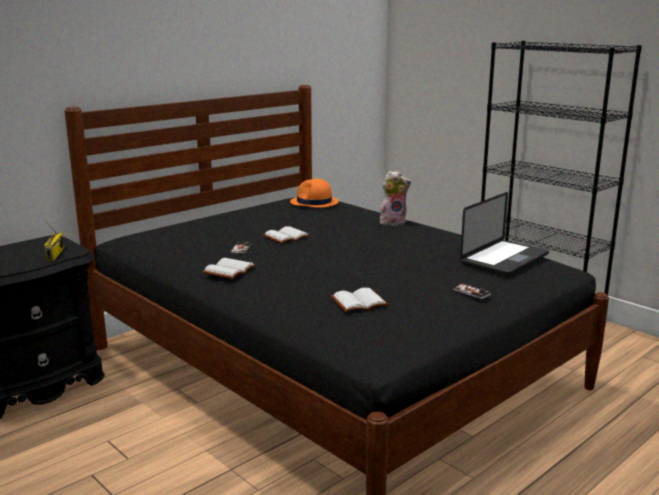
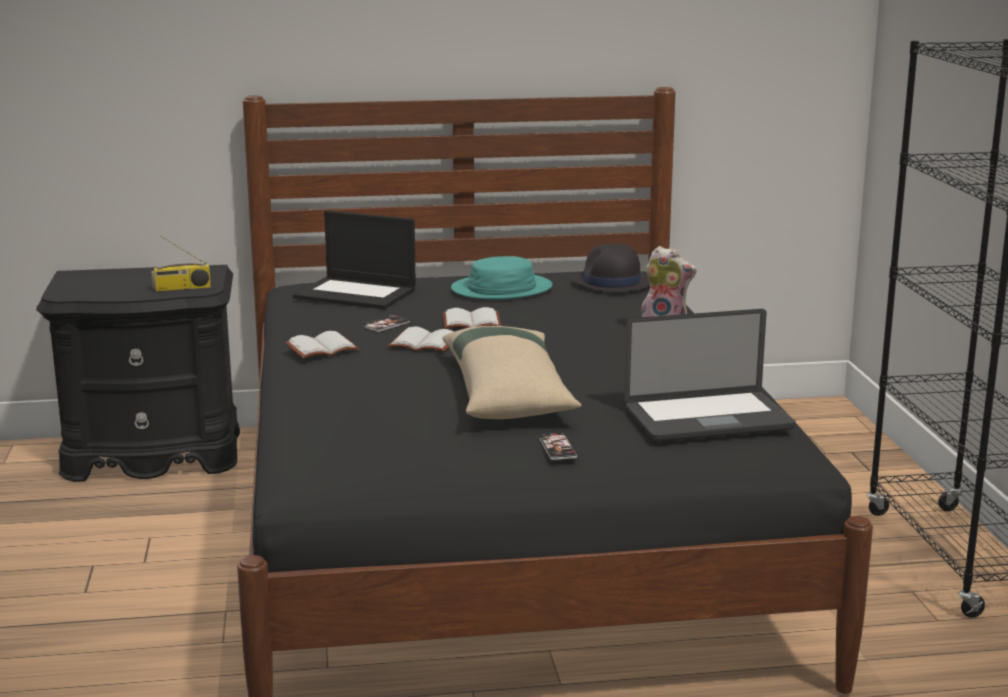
camera: 35 degrees right, 0 degrees up
(55, 254) = (181, 288): radio -> radio turned 45 degrees clockwise
(183, 234) = (357, 293): none -> laptop
(264, 216) = (502, 289): none -> turquoise hat
(314, 203) = (611, 283): orange hat -> black hat
(359, 301) = (389, 421): white book -> white book (425, 343)
(386, 269) = (507, 391): none -> beige pillow

